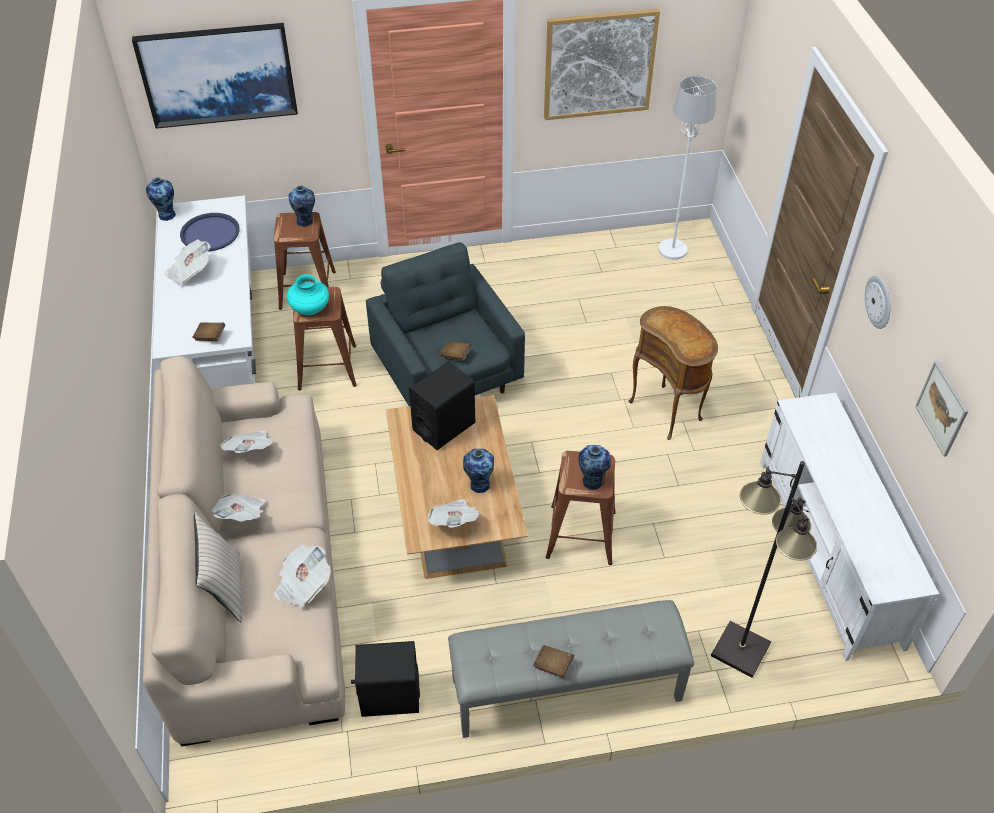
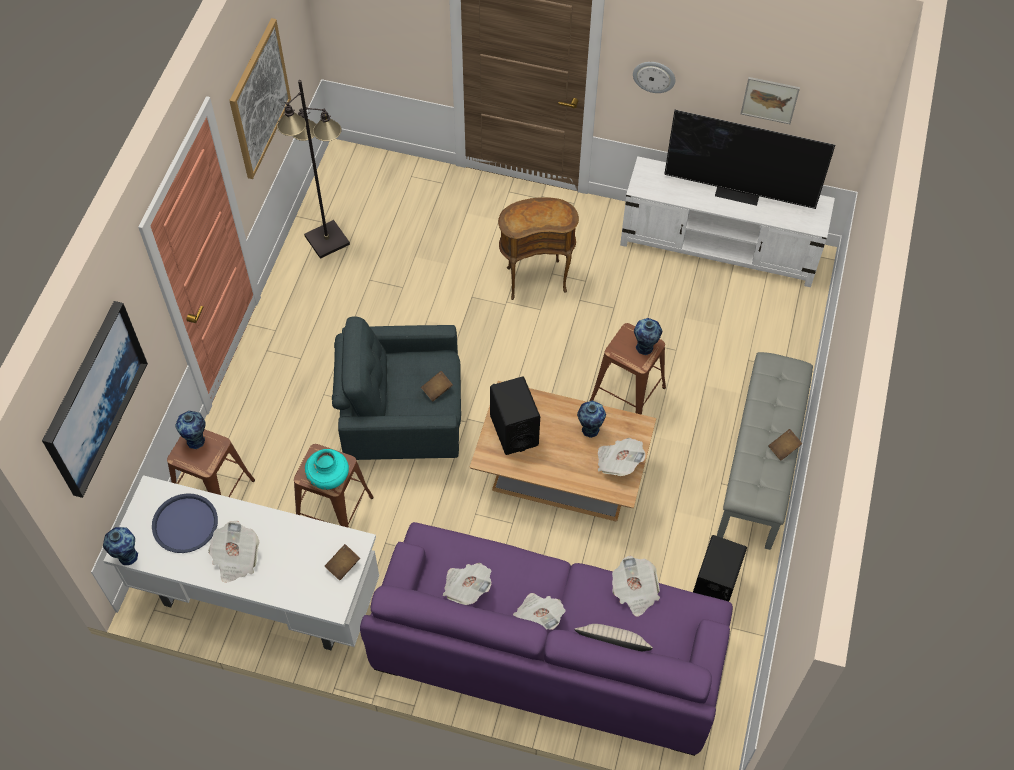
camera: 65 degrees left, 10 degrees up
(255, 573) = (548, 648): beige sofa -> purple sofa
(672, 250) = (354, 184): white floor lamp -> none
(740, 649) = (774, 342): black floor lamp -> black floor lamp (326, 240)
(864, 495) = (739, 192): none -> television

